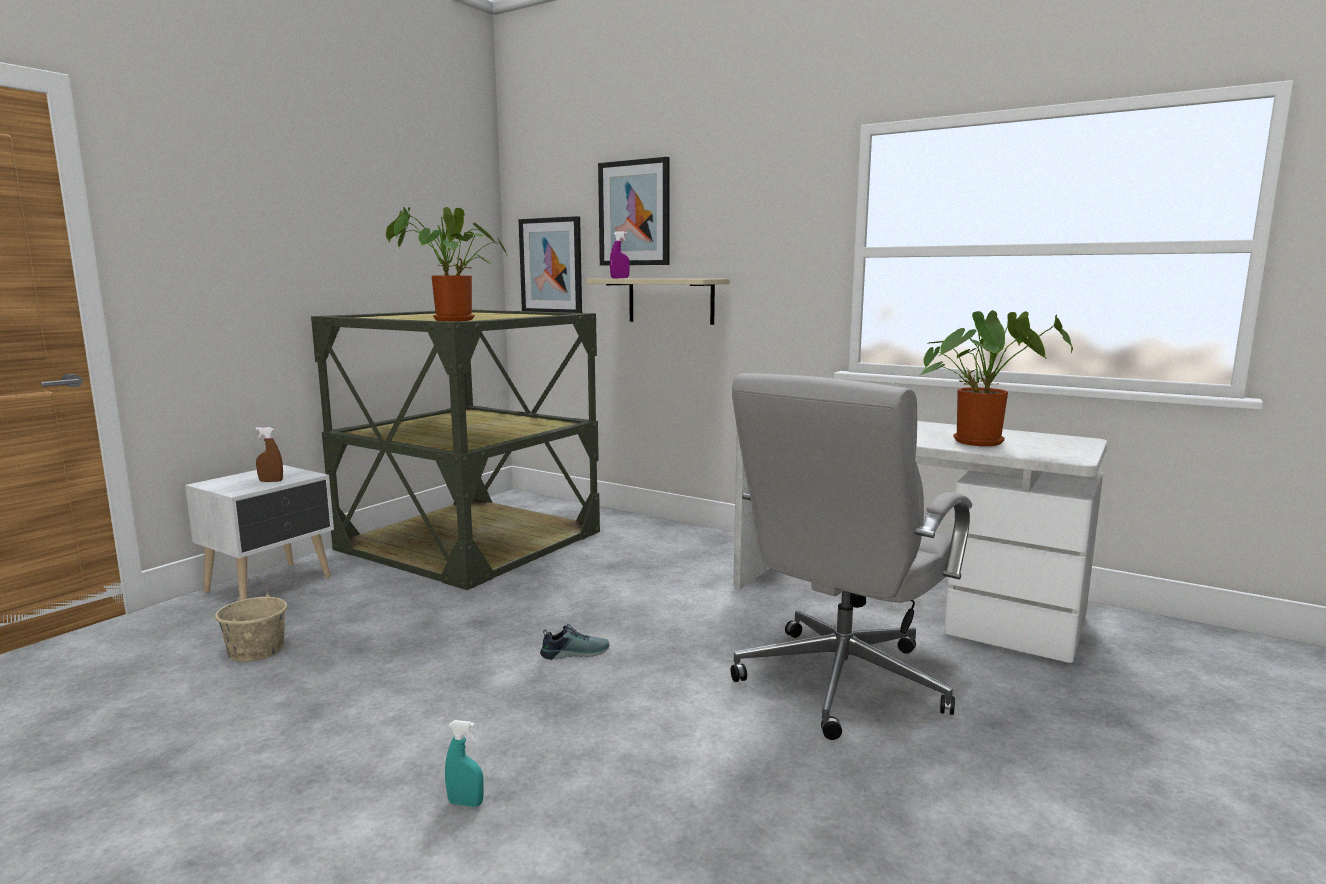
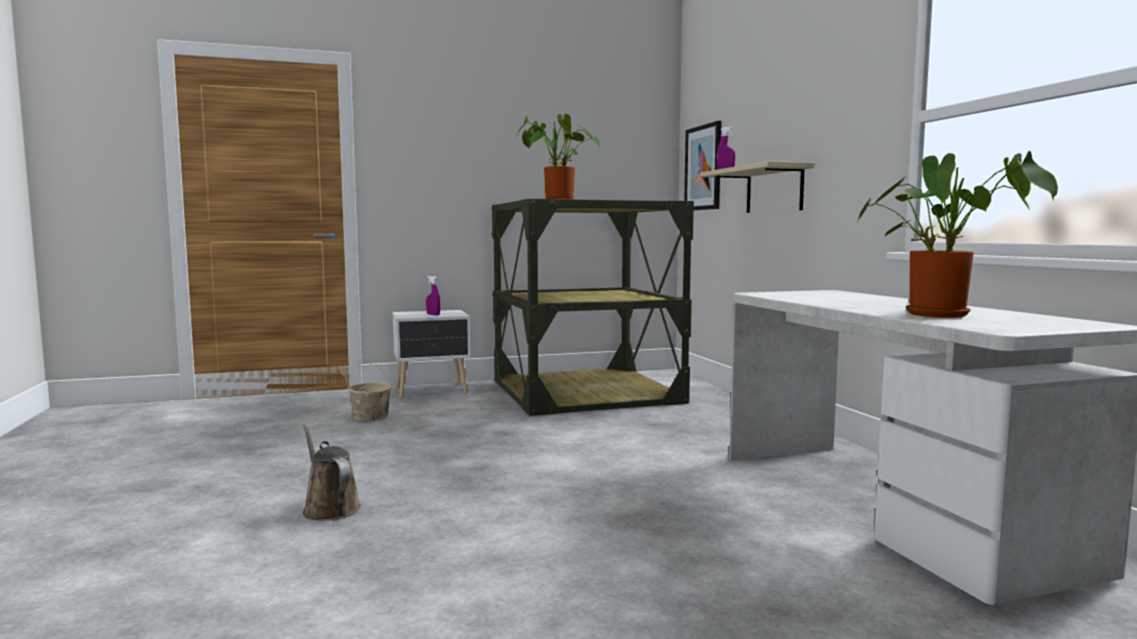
camera: 40 degrees right, 5 degrees down
(271, 481) = (433, 315): brown spray bottle -> purple spray bottle
(465, 803) = (329, 508): turquoise spray bottle -> brown watering can
(574, 652) = (527, 462): shoe -> none
(634, 213) = (754, 111): picture -> none
(843, 679) = (695, 536): grey office chair -> none

